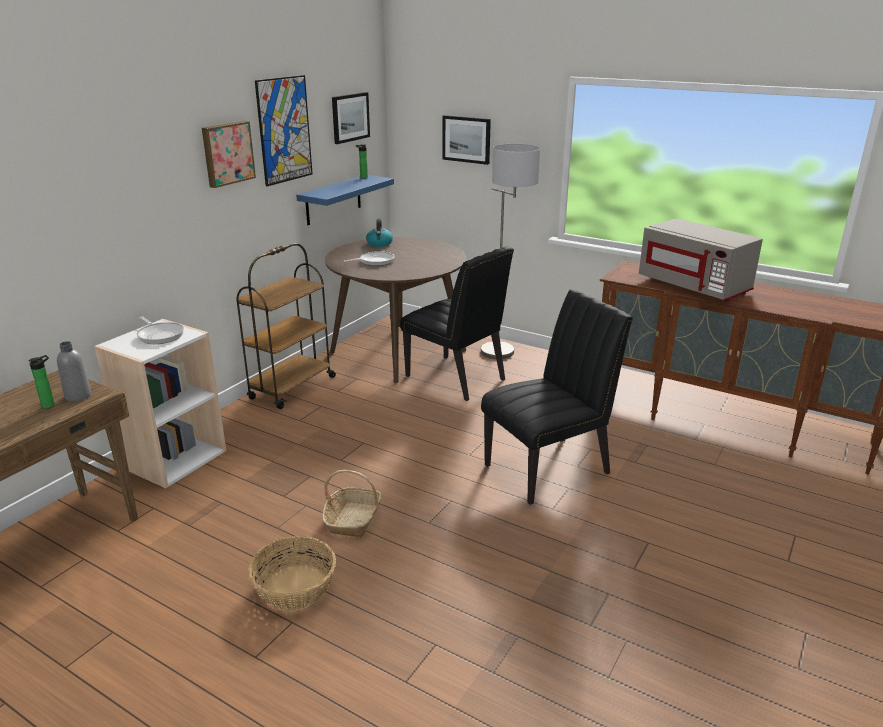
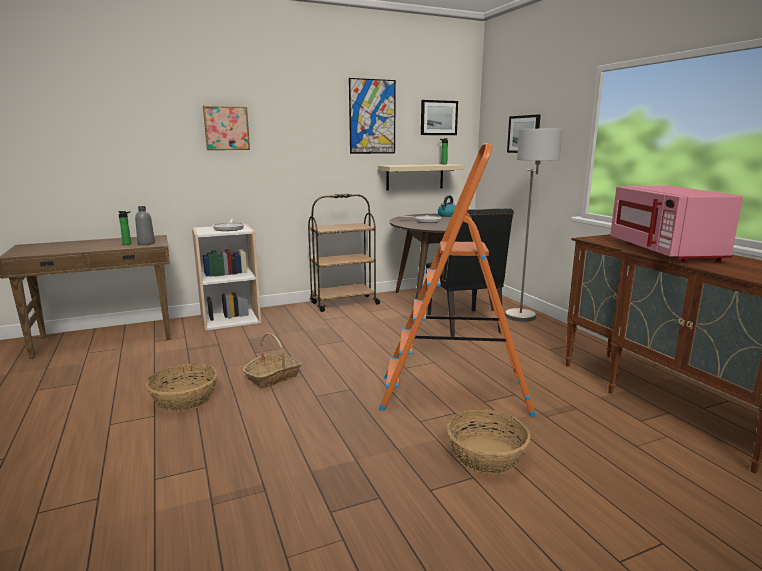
camera: 35 degrees right, 10 degrees down
(227, 153) = (318, 124): picture -> picture (226, 128)
(333, 200) = (415, 177): blue shelf -> beige shelf
(546, 470) = (453, 395): black chair -> orange step ladder
(636, 519) = (487, 456): none -> basket
(694, 286) = (665, 251): grey microwave -> pink microwave

